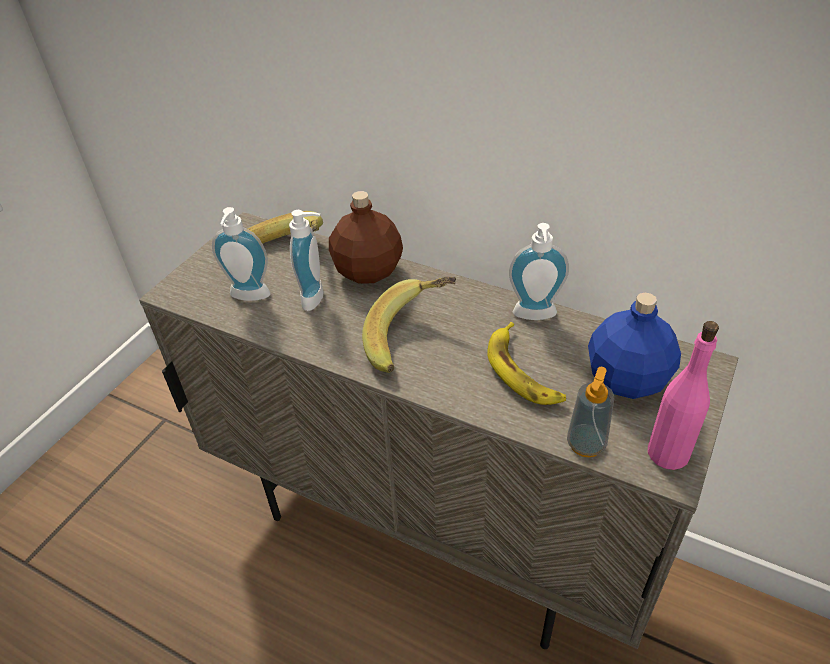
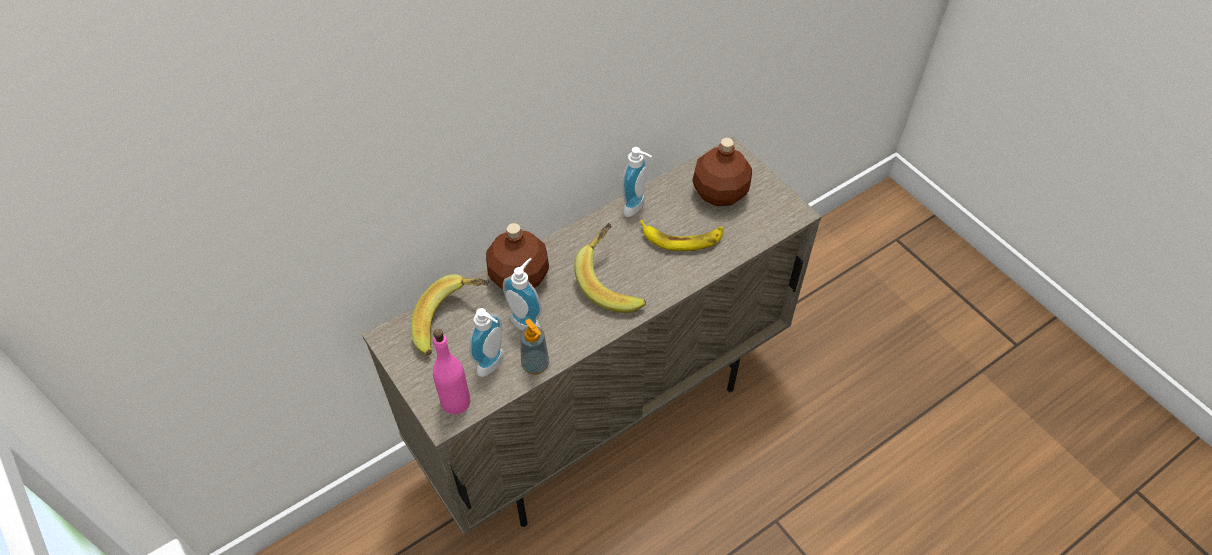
camera: 65 degrees left, 10 degrees up
(586, 444) = (756, 238): soap dispenser -> soap dispenser (535, 365)
(627, 378) = (719, 193): blue bottle -> brown bottle
(668, 453) = (782, 206): pink bottle -> pink bottle (456, 401)

